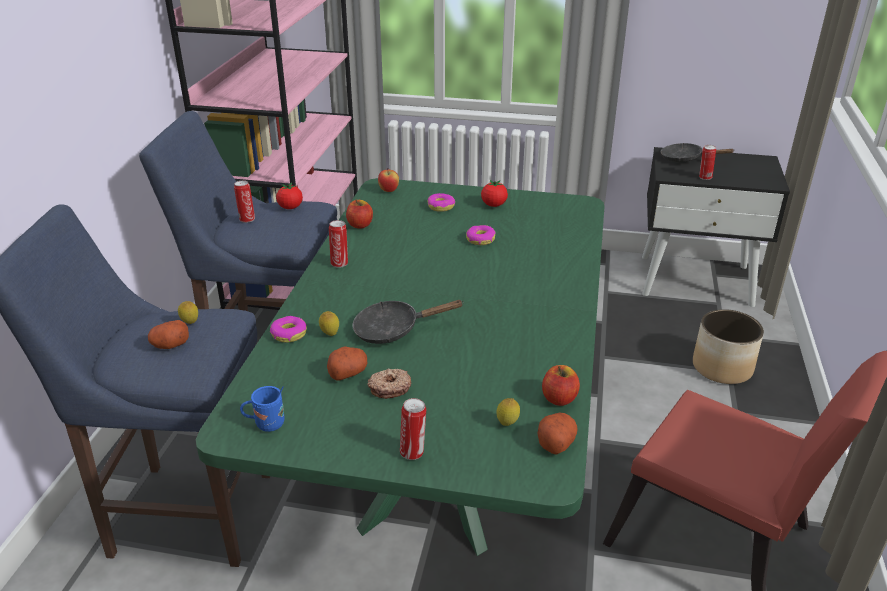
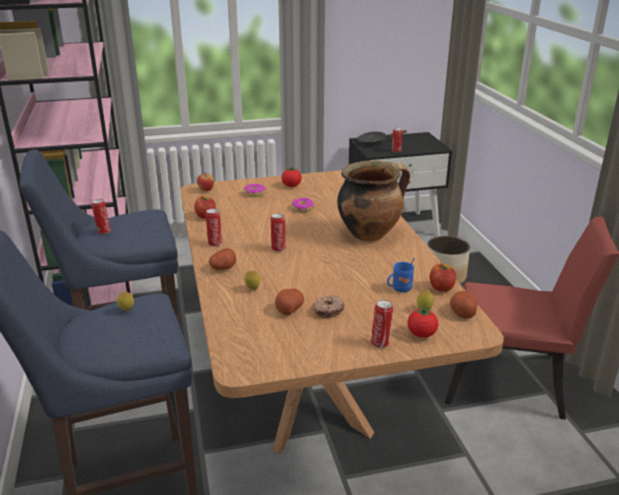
camera: 25 degrees left, 5 degrees down
(170, 345) = (124, 329): potato -> potato (223, 268)
(265, 424) = (261, 356): blue mug -> blue mug (399, 289)
(289, 334) = (221, 296): donut -> none
(290, 207) = (133, 217): tomato -> tomato (421, 334)
(393, 329) = (295, 275): black frying pan -> none
(404, 288) = (278, 248): none -> can
(442, 471) = (308, 393): green dining table -> brown dining table
(534, 295) = (370, 233): none -> cooking pot

